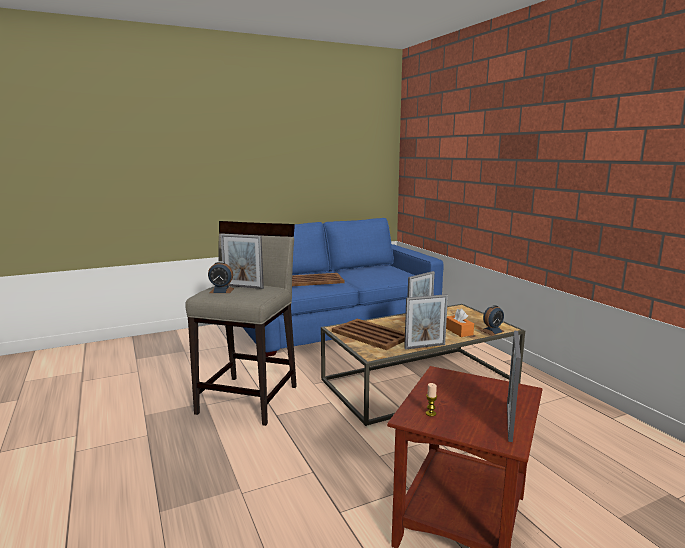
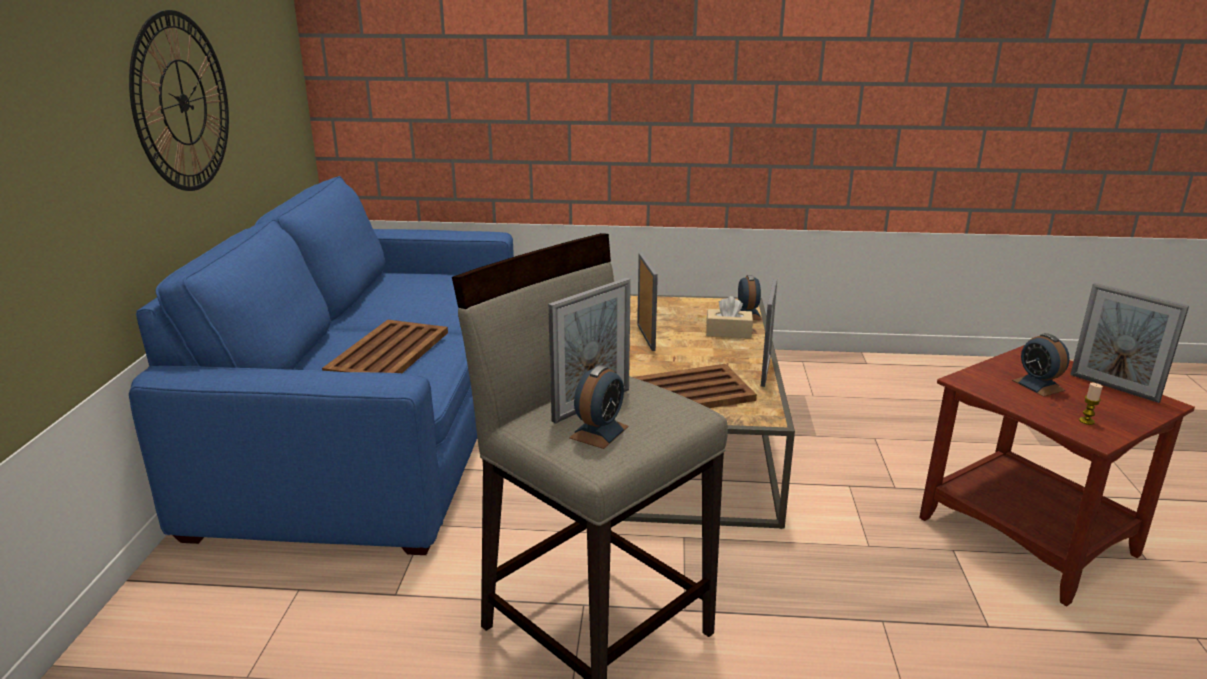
camera: 60 degrees left, 10 degrees up
(300, 172) = (183, 102): none -> wall clock
(458, 331) = (728, 332): orange tissue box -> beige tissue box
(468, 395) = (1038, 385): none -> alarm clock

